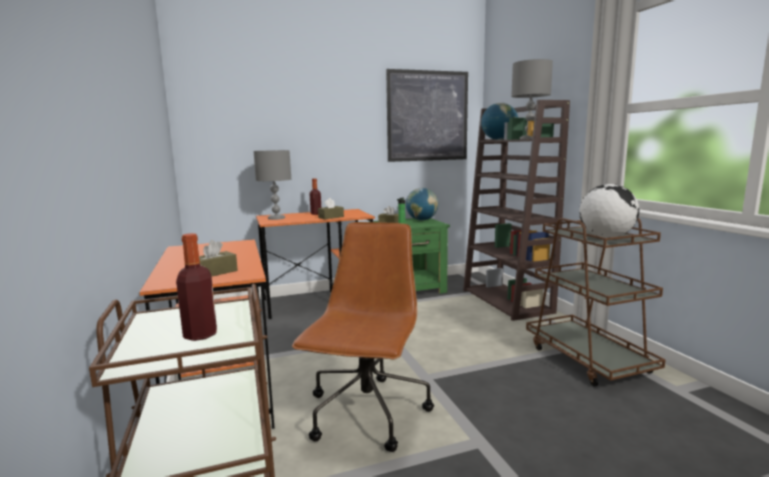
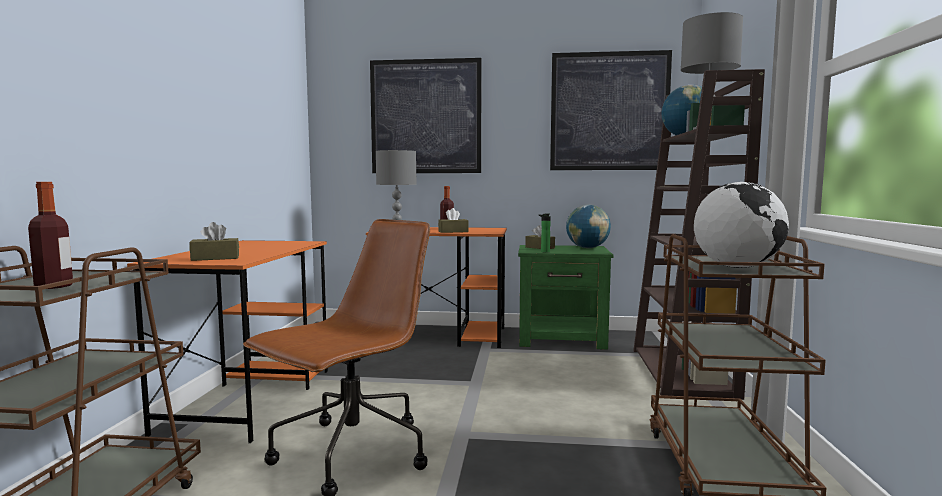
camera: 25 degrees right, 5 degrees down
(285, 118) = (426, 117): none -> picture

